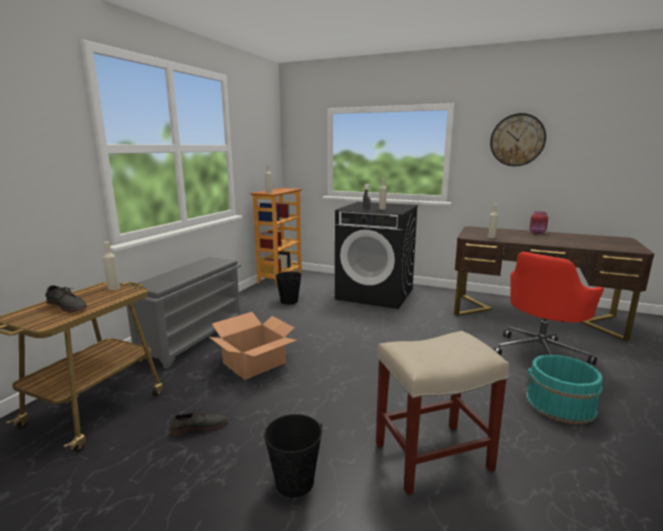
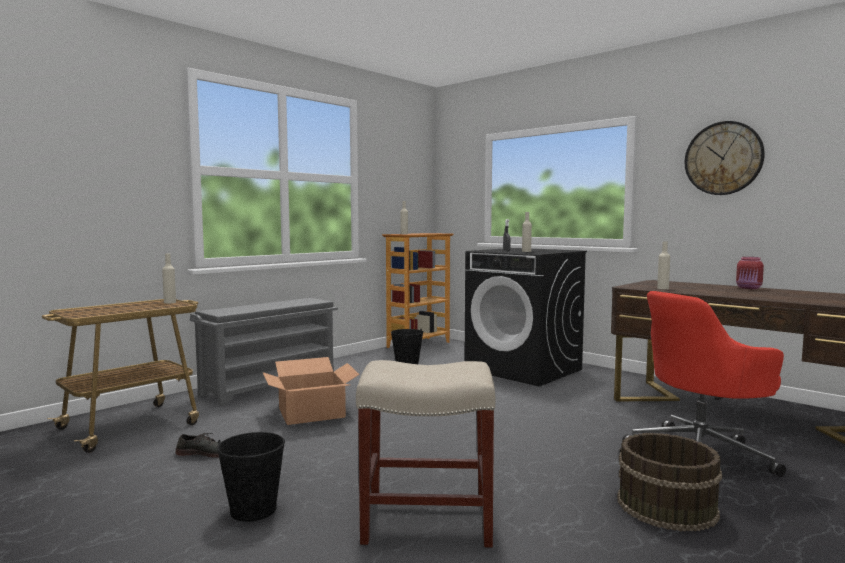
camera: 20 degrees right, 10 degrees down
(67, 305) = (114, 308): grey shoe -> none
(559, 404) = (666, 506): turquoise bucket -> brown bucket

